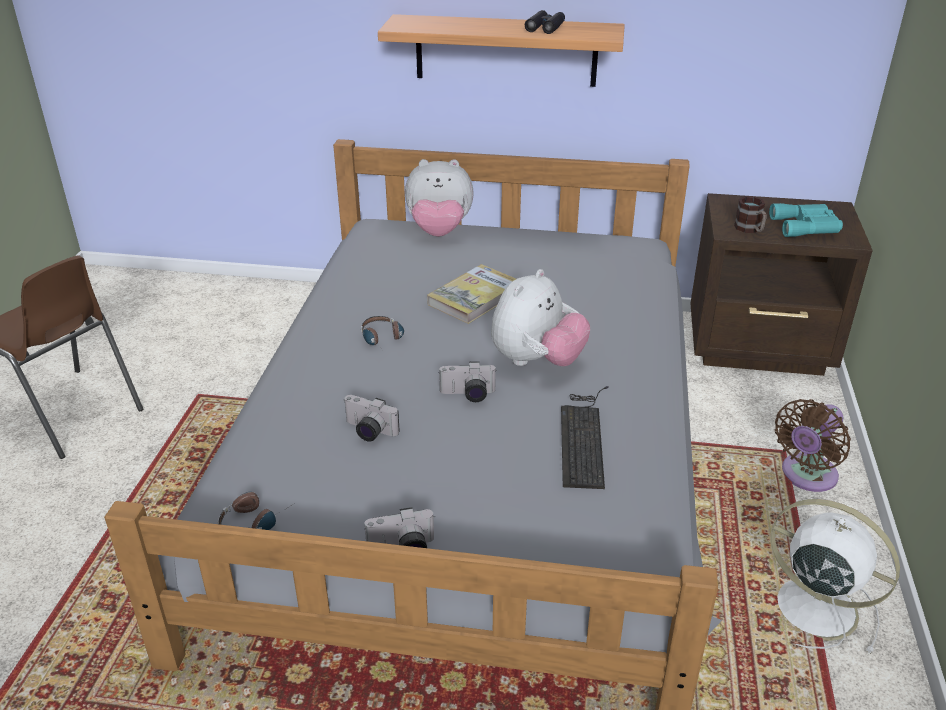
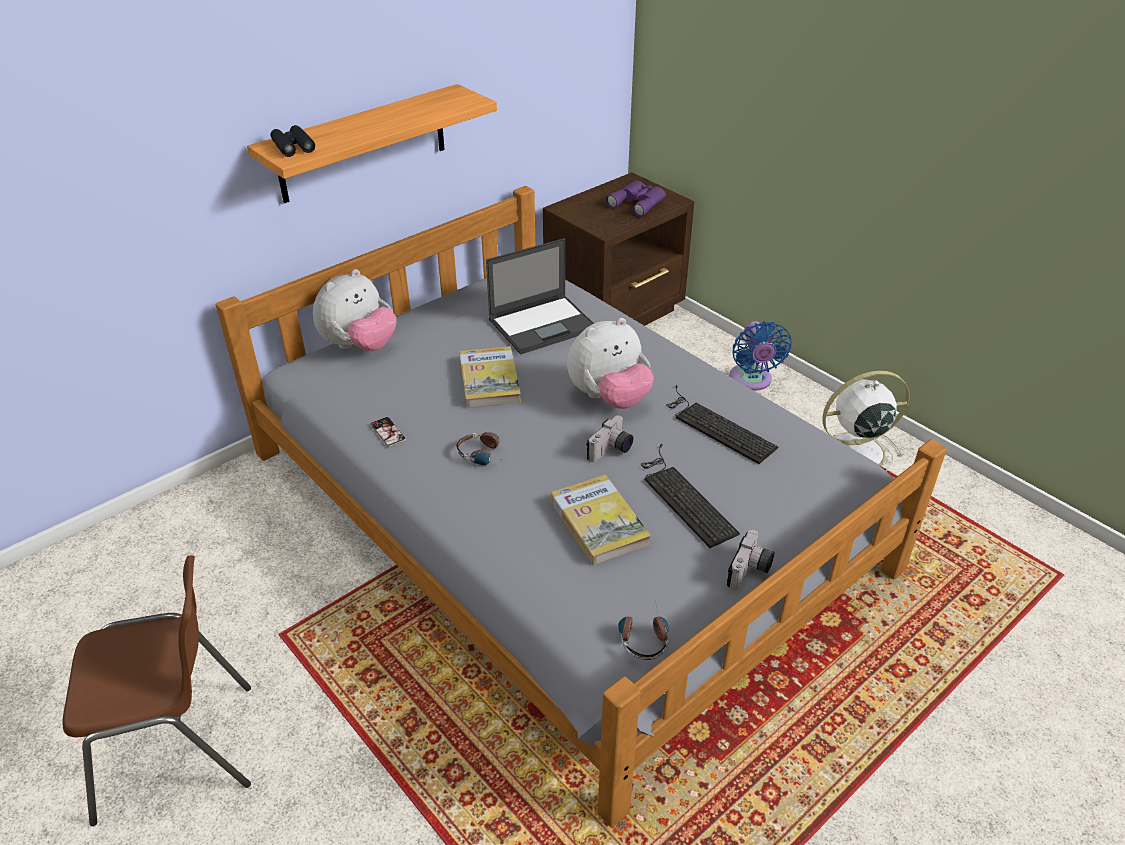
camera: 50 degrees left, 5 degrees up
(355, 288) = (387, 432): none -> phone
(368, 431) = (599, 522): camera -> book
(457, 462) = (683, 497): none -> keyboard
(537, 361) = (609, 398): plush toy -> plush toy turned 75 degrees clockwise
(545, 28) = (412, 110): black binoculars -> black binoculars (293, 146)
(585, 285) = (543, 324): none -> laptop
(750, 230) = (613, 222): mug -> none
(806, 476) = (751, 381): brown fan -> blue fan
(807, 226) = (638, 202): turquoise binoculars -> purple binoculars

